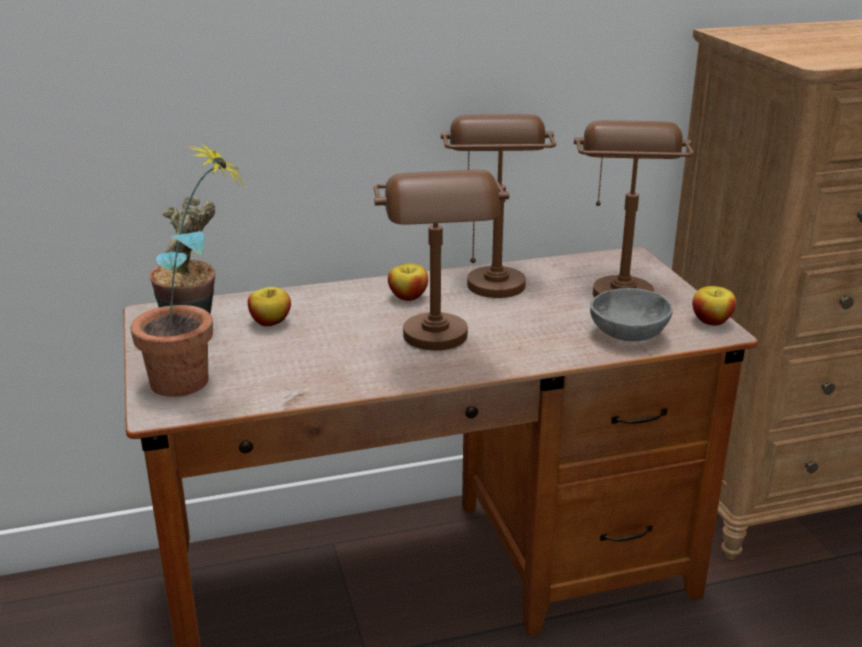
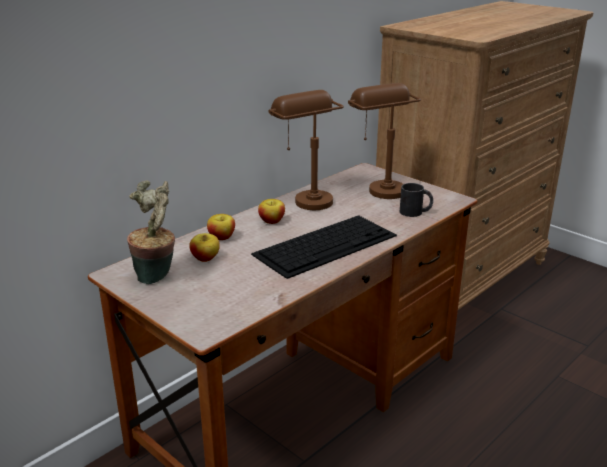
camera: 30 degrees left, 0 degrees up
(199, 380) = (206, 306): potted plant -> none
(441, 346) = (326, 244): brown table lamp -> keyboard
(628, 335) = (415, 212): grey bowl -> black mug
(711, 321) = (445, 194): apple -> apple (221, 237)

